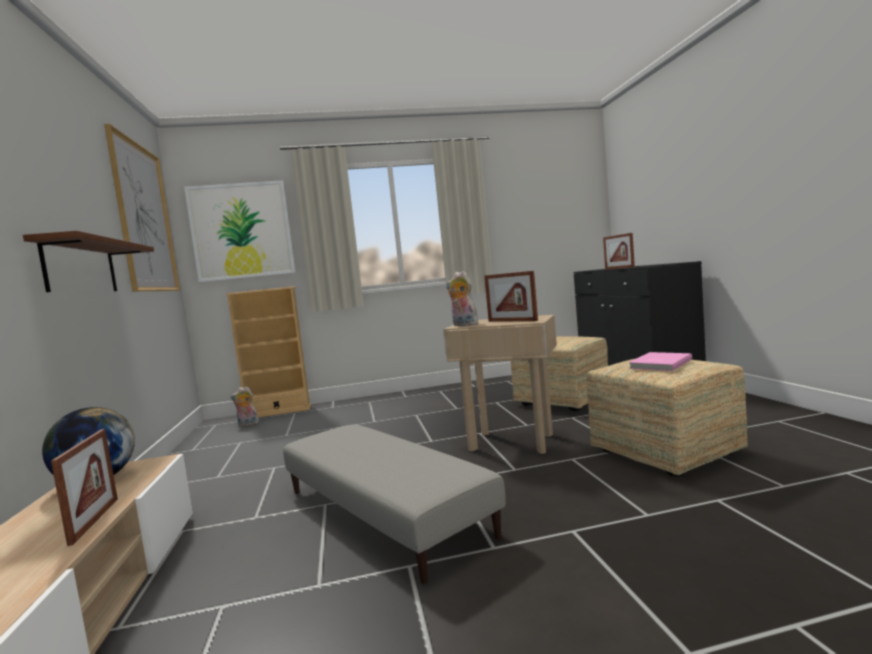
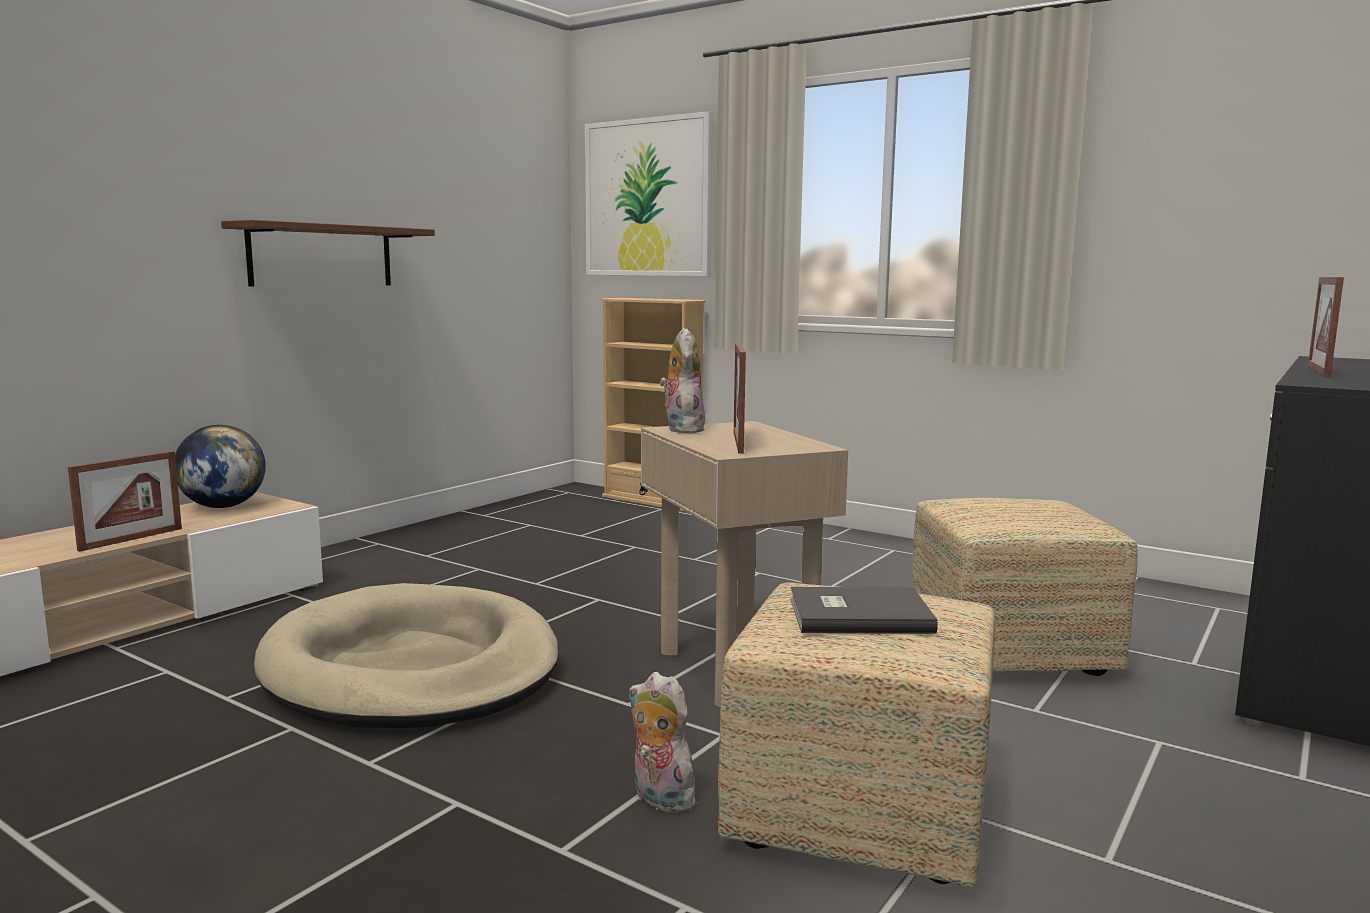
camera: 45 degrees right, 5 degrees up
(144, 218) = (489, 180): picture -> none
(247, 424) = (588, 504): plush toy -> plush toy (658, 799)
(384, 512) = (412, 668): grey ottoman -> beige dog bed
(658, 364) = (857, 614): pink book -> grey book

